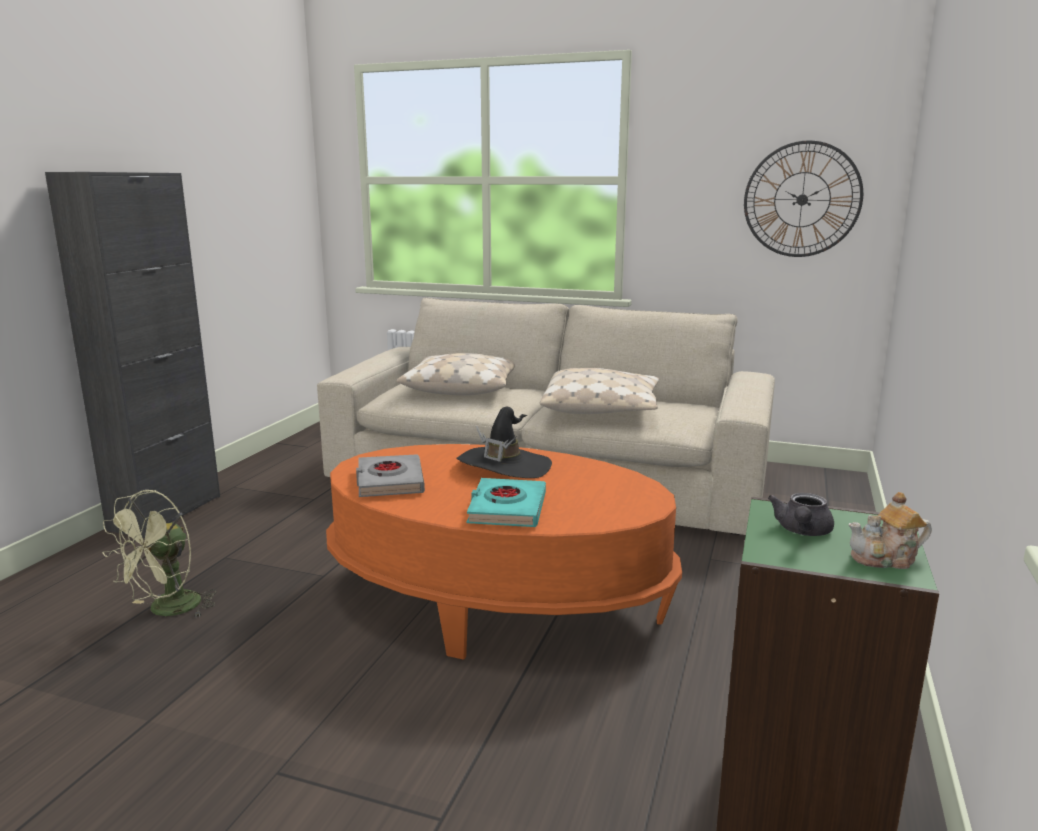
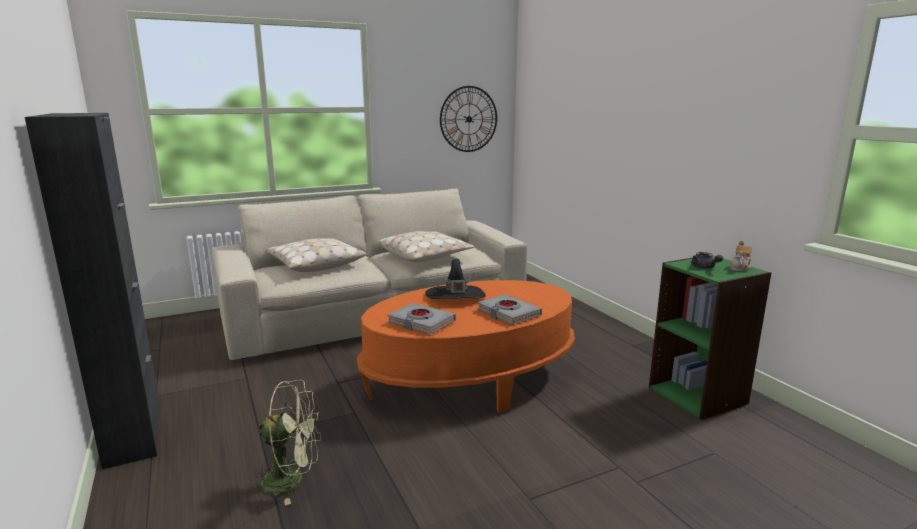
camera: 45 degrees left, 0 degrees up
(167, 610) = (292, 480): green fan -> green fan turned 75 degrees counterclockwise
(507, 509) = (508, 313): turquoise book -> grey book

